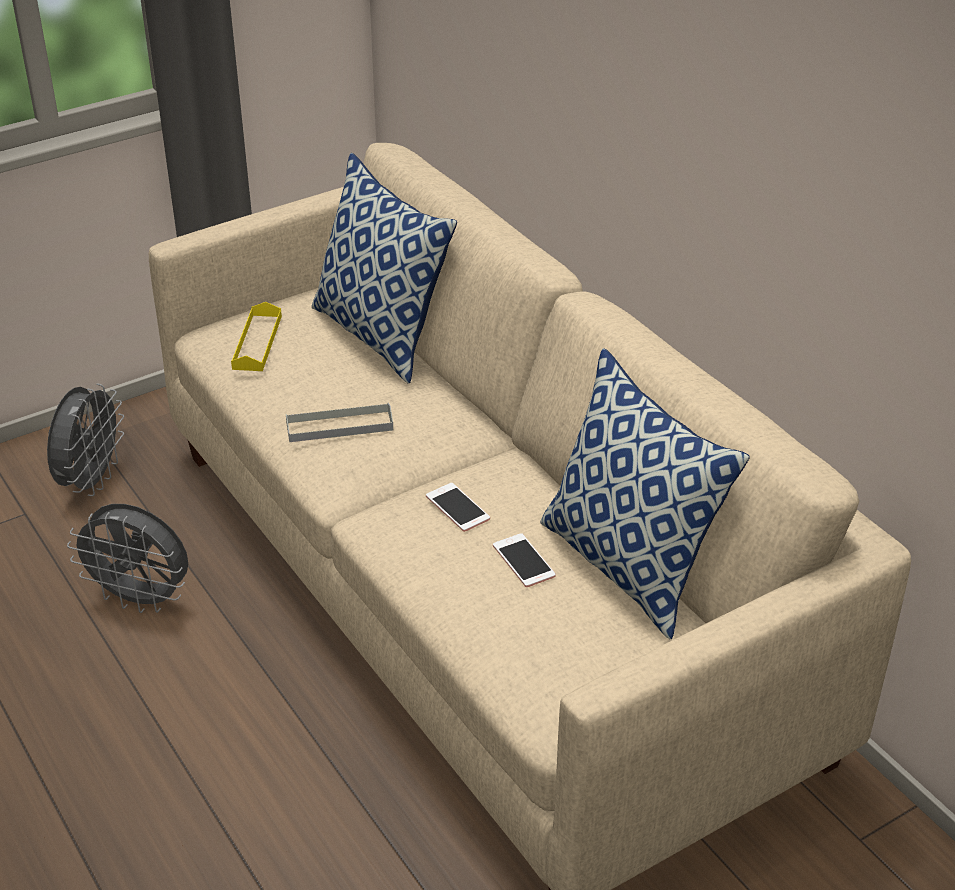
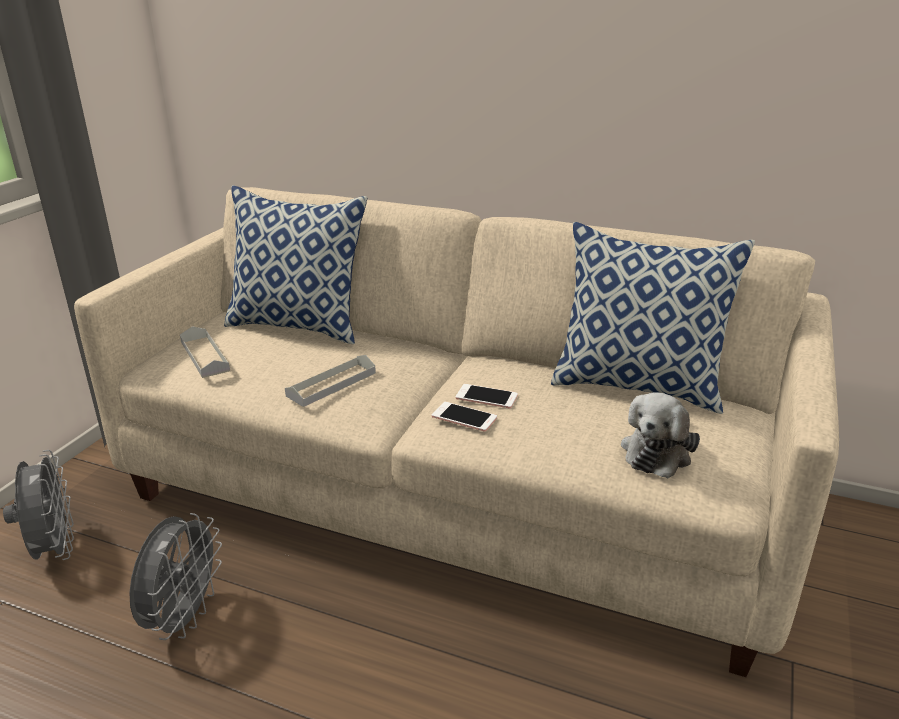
camera: 35 degrees left, 10 degrees down
(141, 599) = (184, 618): grey fan -> grey fan turned 60 degrees counterclockwise
(257, 342) = (204, 356): yellow tray -> grey tray
(523, 561) = (573, 409): phone -> phone (464, 417)
(545, 646) = (658, 451): none -> plush toy

